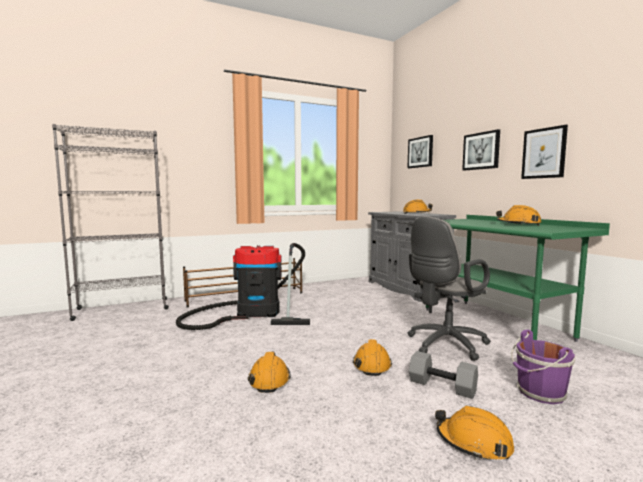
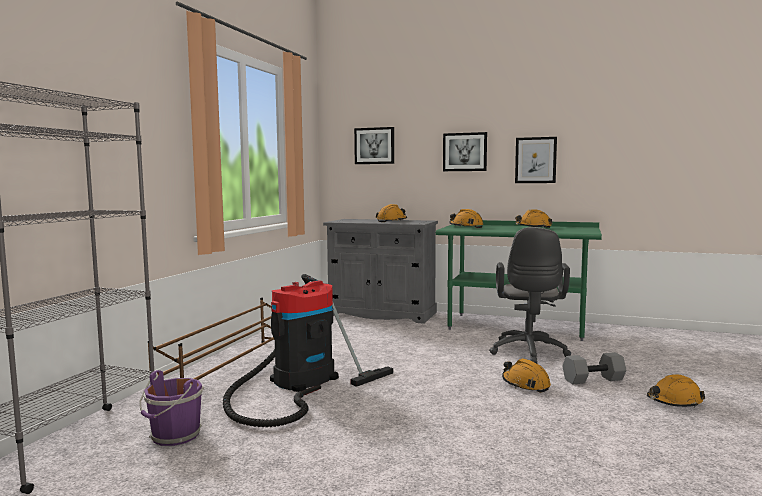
camera: 45 degrees left, 0 degrees up
(269, 379) = (494, 426): orange hard hat -> orange hard hat (466, 227)
(539, 393) = (636, 363): purple bucket -> purple bucket (174, 436)

